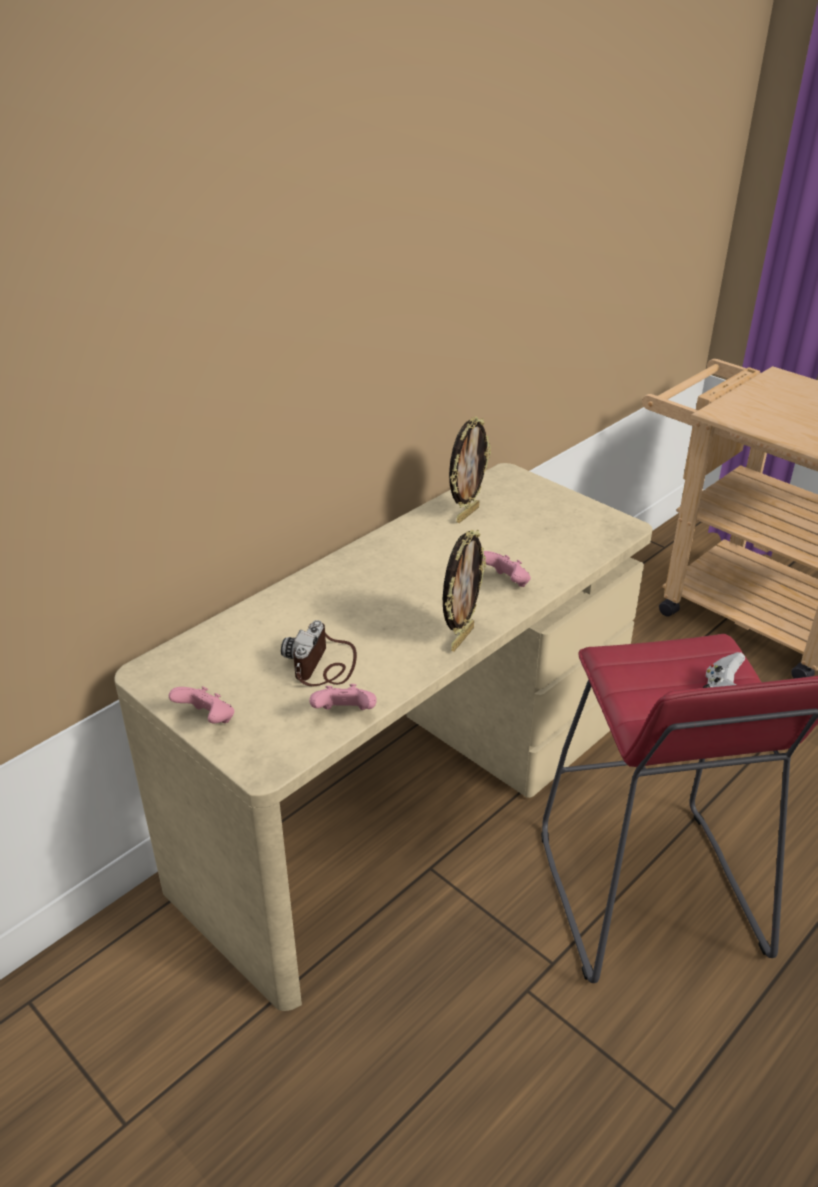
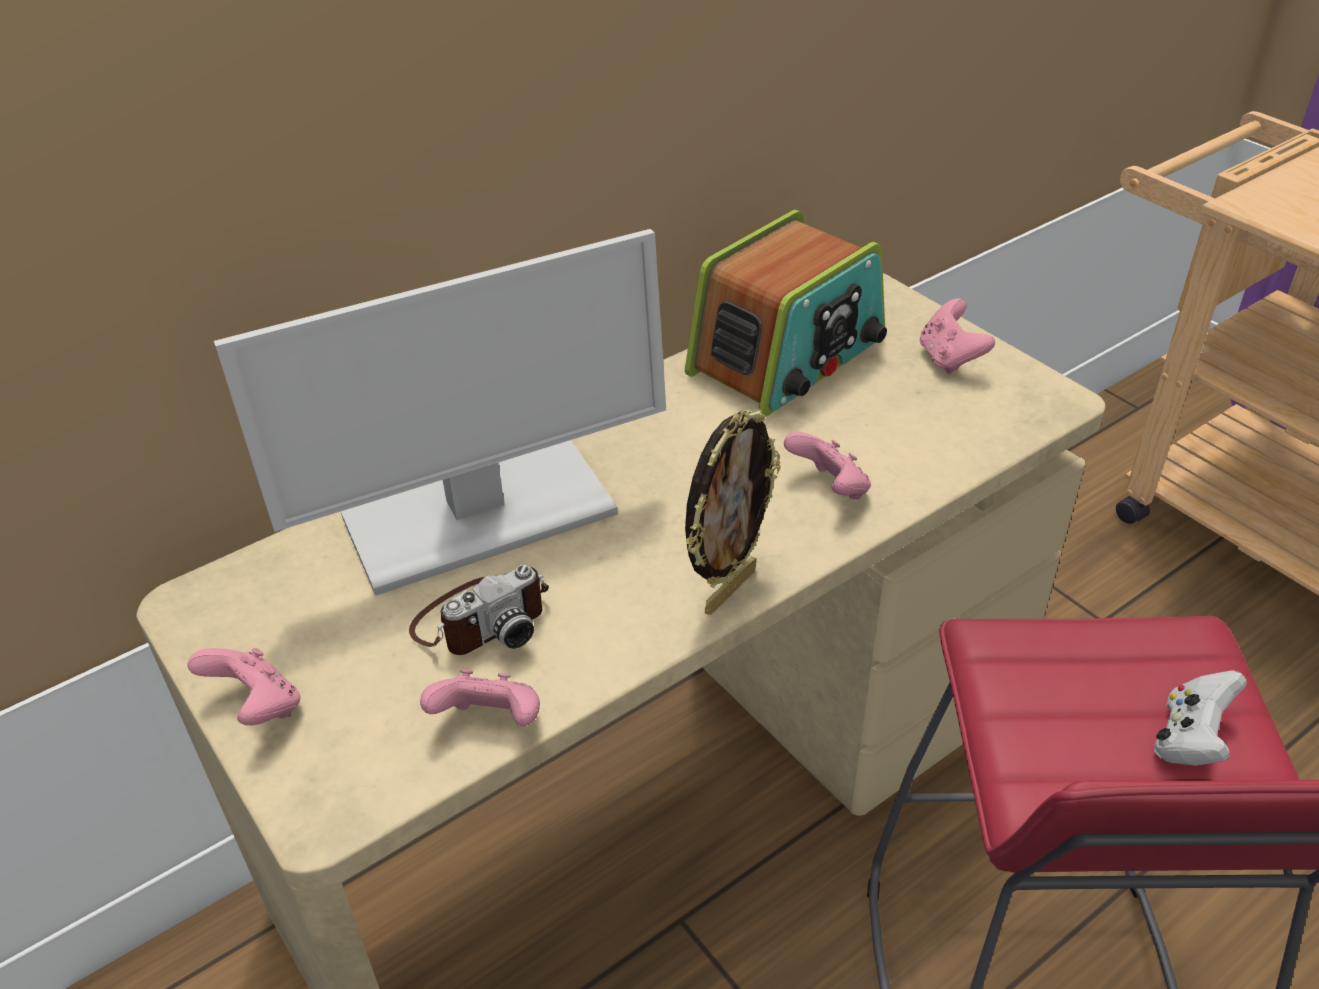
camera: 10 degrees right, 5 degrees up
(305, 614) = (478, 518): none -> monitor
(324, 665) = (481, 619): camera -> camera turned 150 degrees counterclockwise
(466, 514) = (788, 357): picture frame -> radio
(560, 509) = (949, 359): none -> pink game controller

